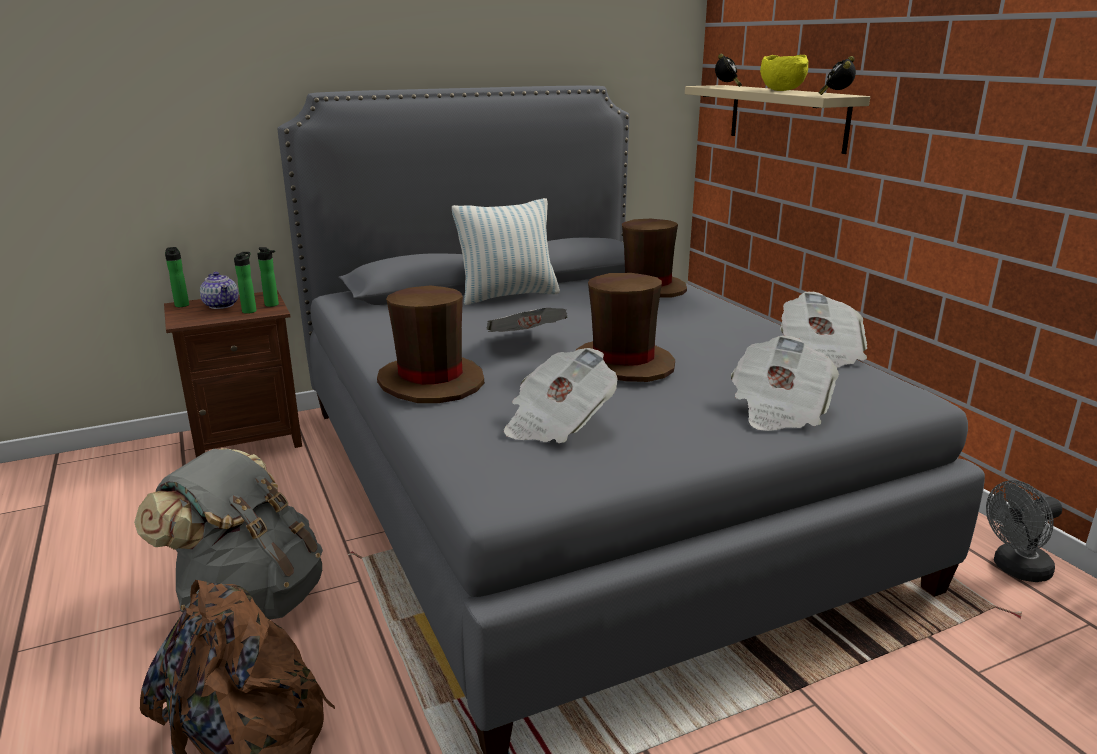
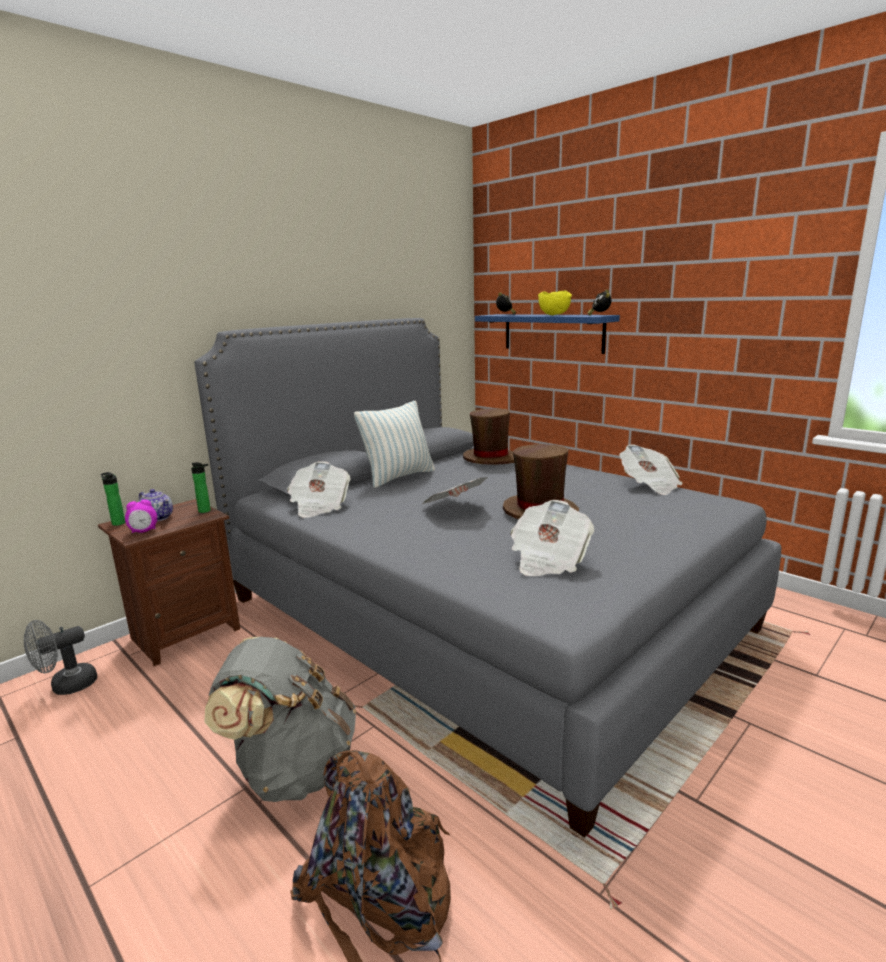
camera: 20 degrees left, 5 degrees down
(195, 317) = (144, 531): none -> alarm clock
(250, 311) = (190, 518): bottle -> none
(431, 382) = (418, 547): brown hat -> none
(778, 410) = (670, 524): newspaper -> newspaper (319, 506)
(787, 117) = (553, 332): beige shelf -> blue shelf
(1015, 569) = (783, 606): grey fan -> grey fan (66, 686)

